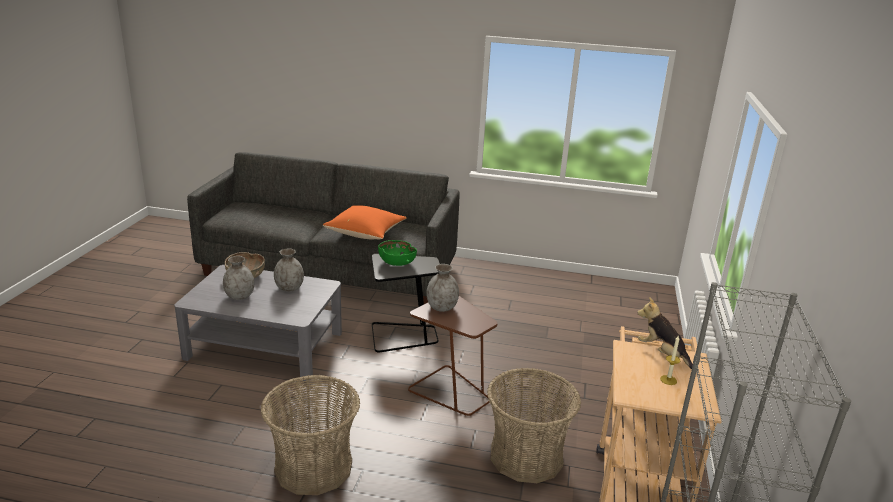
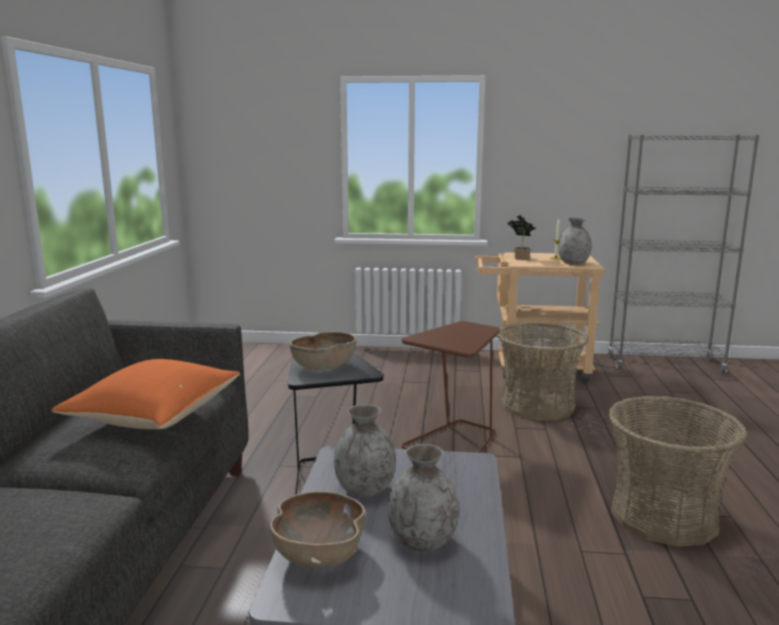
camera: 95 degrees left, 10 degrees down
(396, 263) = (324, 367): green bowl -> brown bowl
(442, 308) = (447, 340): grey vase -> grey vase (573, 263)
(663, 354) = (520, 258): plush toy -> potted plant

